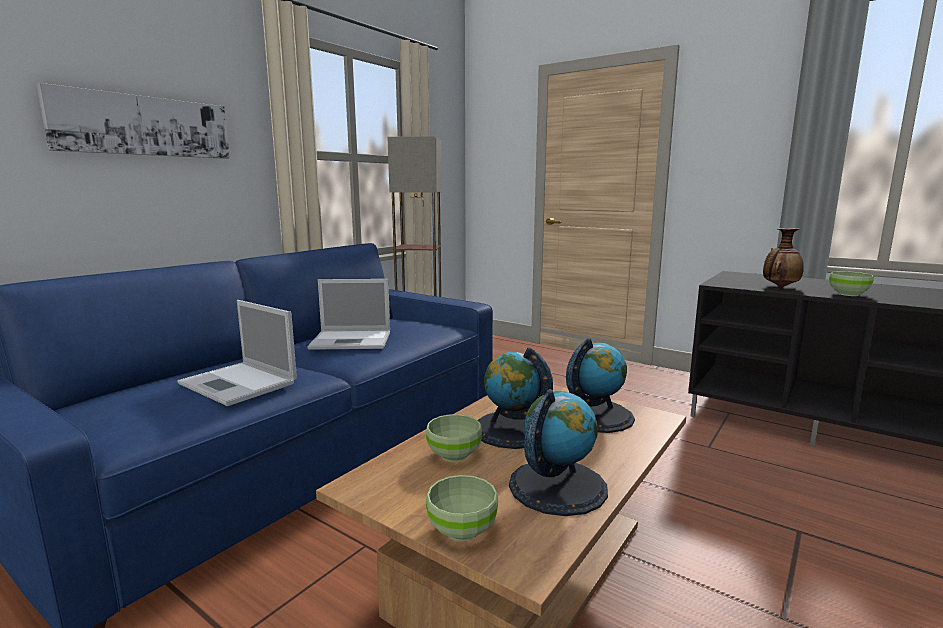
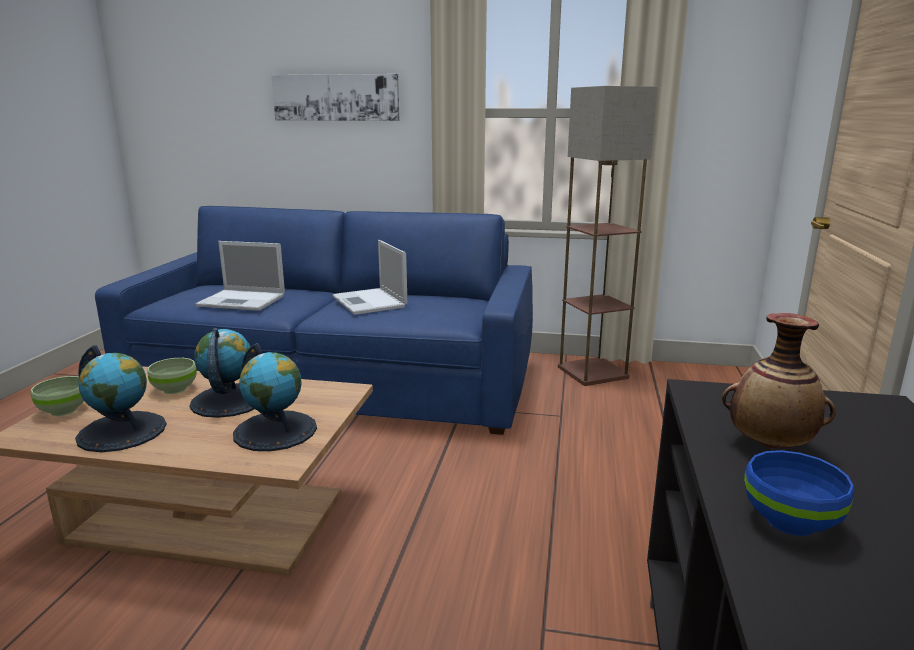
camera: 65 degrees right, 5 degrees up
(239, 384) = (243, 300): laptop -> laptop turned 90 degrees counterclockwise
(848, 294) = (788, 522): green bowl -> blue bowl

